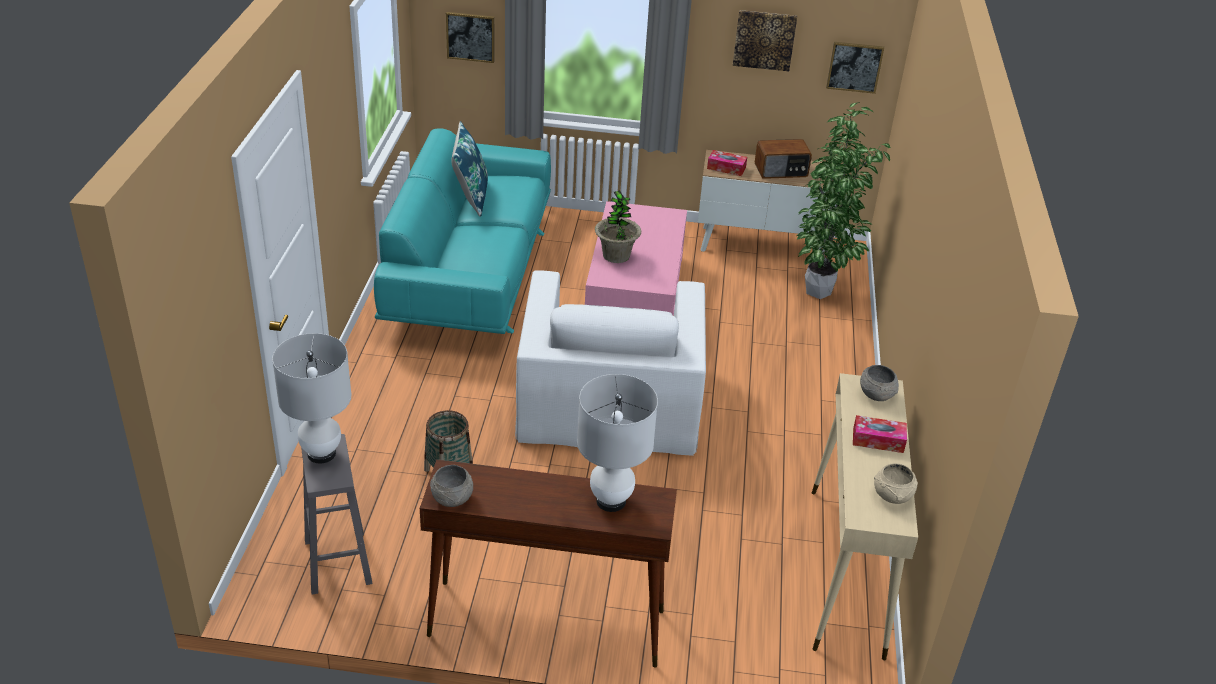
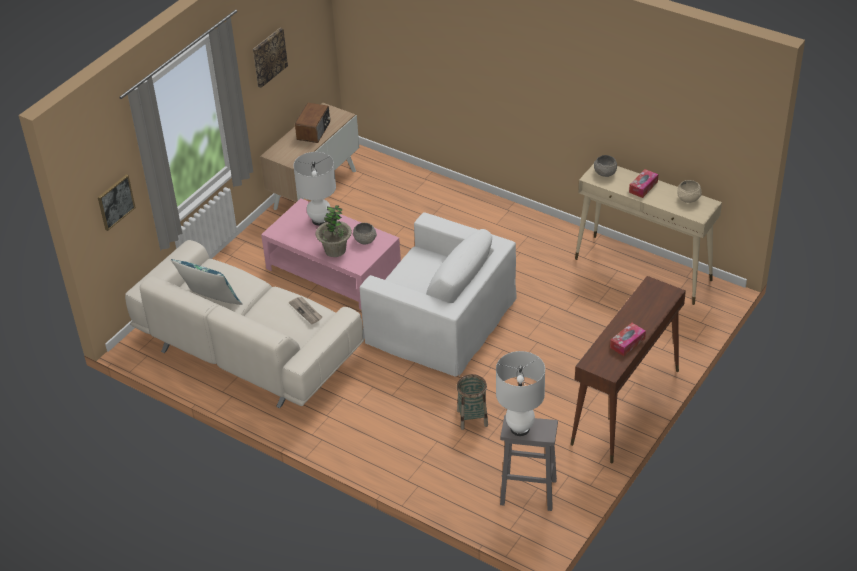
camera: 60 degrees left, 5 degrees up
(452, 498) = (613, 367): grey bowl -> grey bowl (365, 240)
(470, 273) = (248, 349): turquoise sofa -> beige sofa
(490, 257) = (306, 311): none -> newspaper
(610, 501) = (645, 304): white table lamp -> white table lamp (319, 220)
(726, 168) = (292, 155): tissue box -> tissue box (627, 343)
(821, 293) = (389, 182): potted plant -> none
(854, 67) = (313, 35): picture -> none

